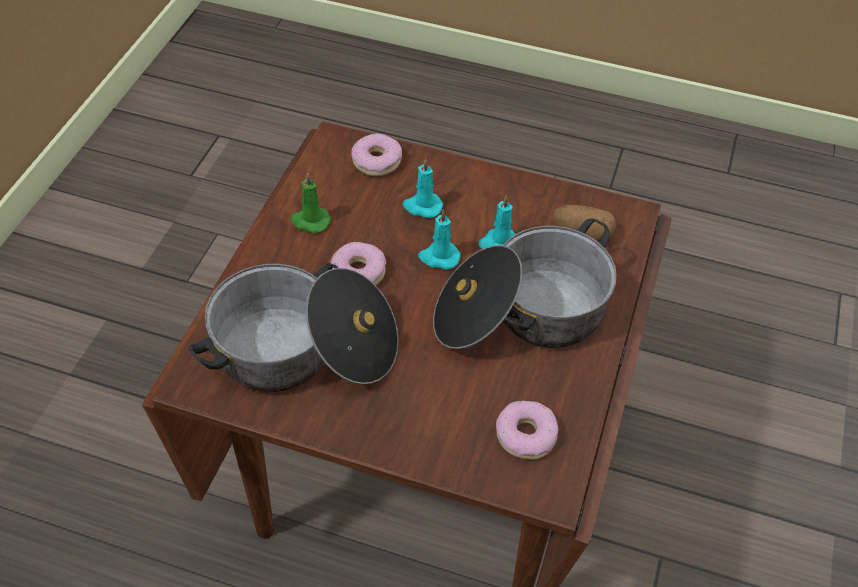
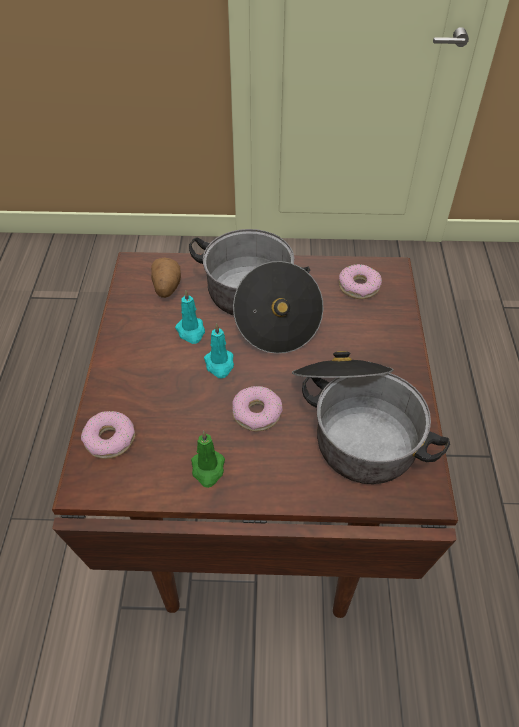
camera: 105 degrees left, 0 degrees up
(422, 206) = (163, 389): turquoise candle -> none

